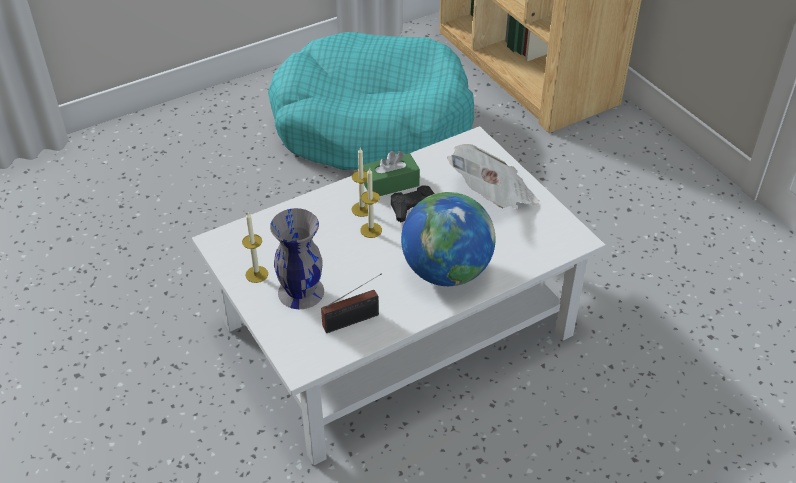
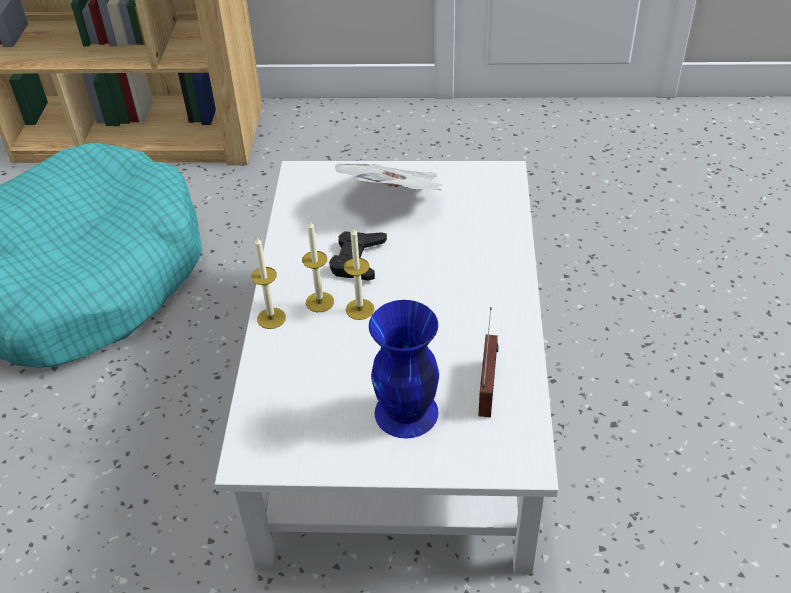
camera: 55 degrees left, 0 degrees up
(256, 274) = (342, 442): candle -> candle (271, 318)
(300, 291) = (405, 413): grey vase -> blue vase
(390, 184) = (302, 262): green tissue box -> none
(446, 271) = (473, 279): globe -> none

